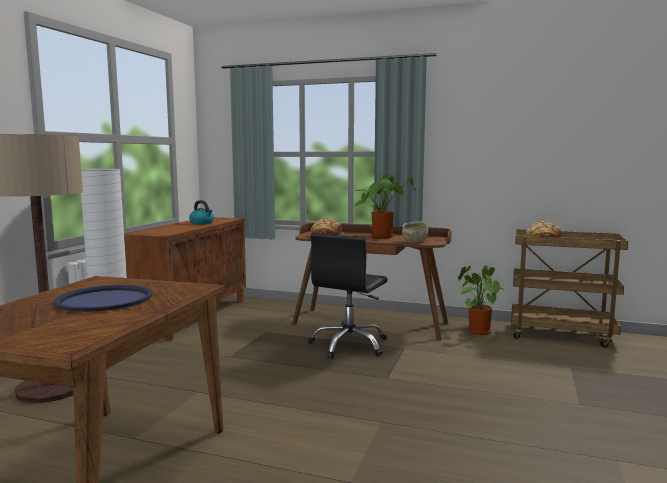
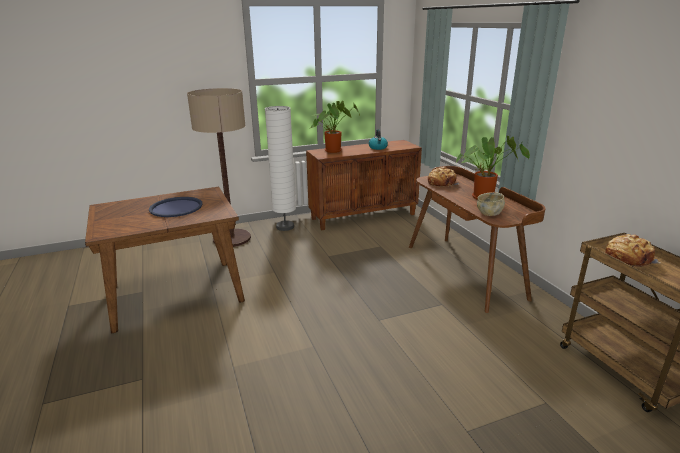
camera: 50 degrees right, 15 degrees up
(349, 345) = (409, 282): black office chair -> none
(477, 330) = (541, 321): potted plant -> potted plant (334, 150)

